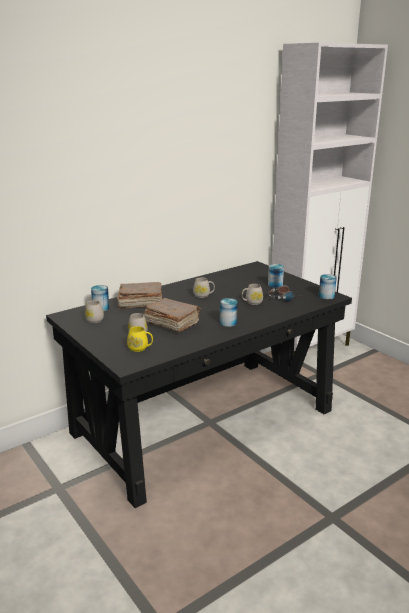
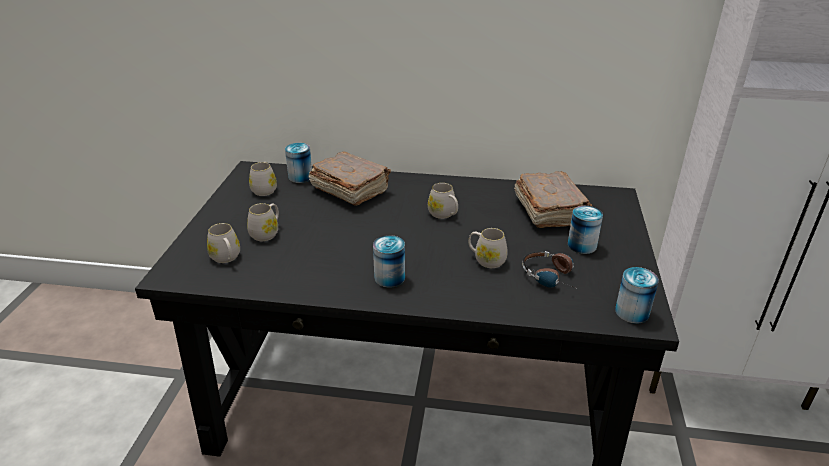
camera: 45 degrees right, 10 degrees up
(140, 348) = (226, 258): yellow mug -> white mug
(171, 323) = (325, 239): brown book -> brown book (549, 211)

